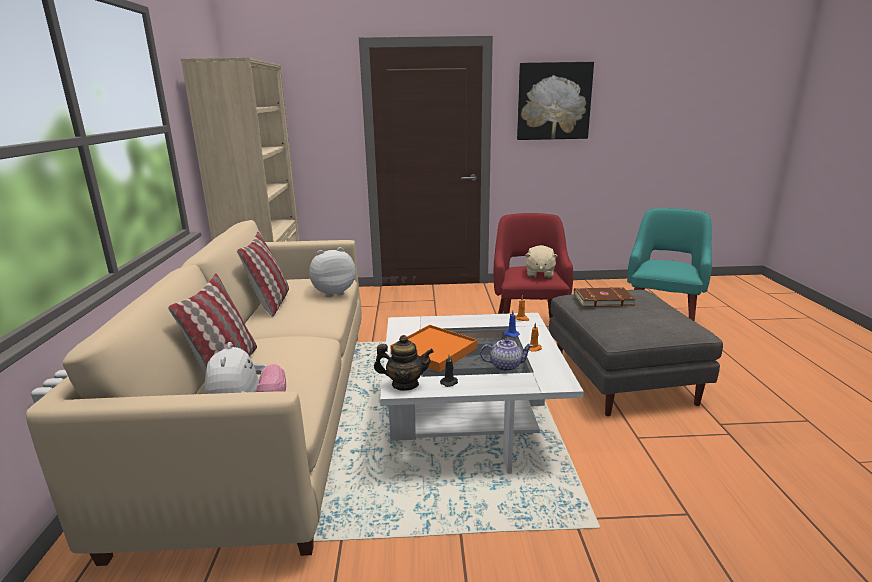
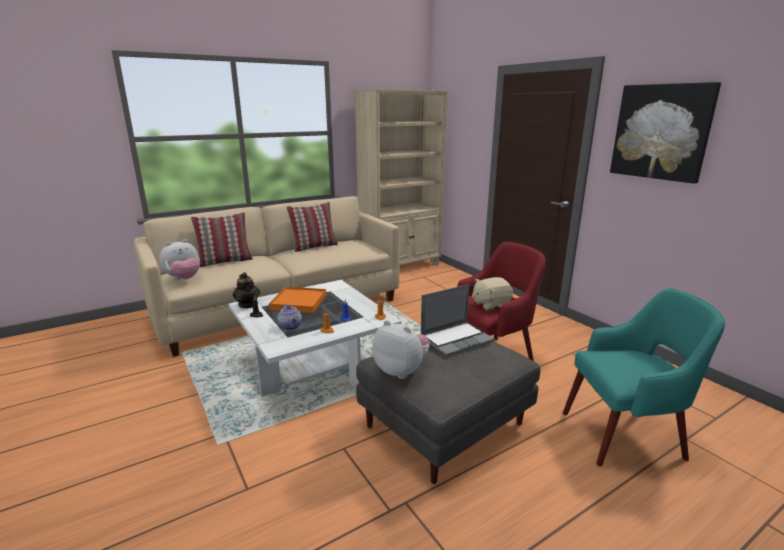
camera: 60 degrees right, 0 degrees up
(332, 293) = (345, 254): plush toy -> plush toy (401, 371)
(602, 299) = (456, 339): brown book -> laptop

